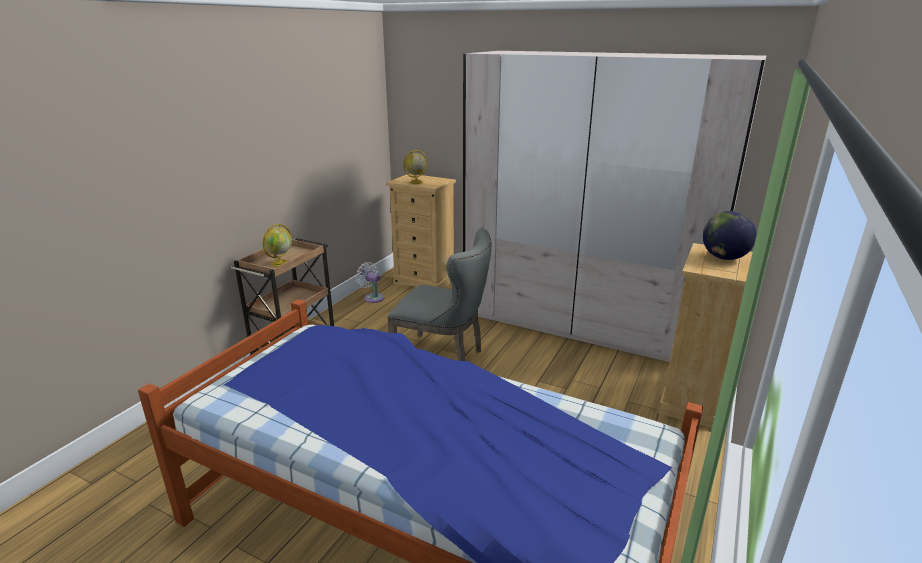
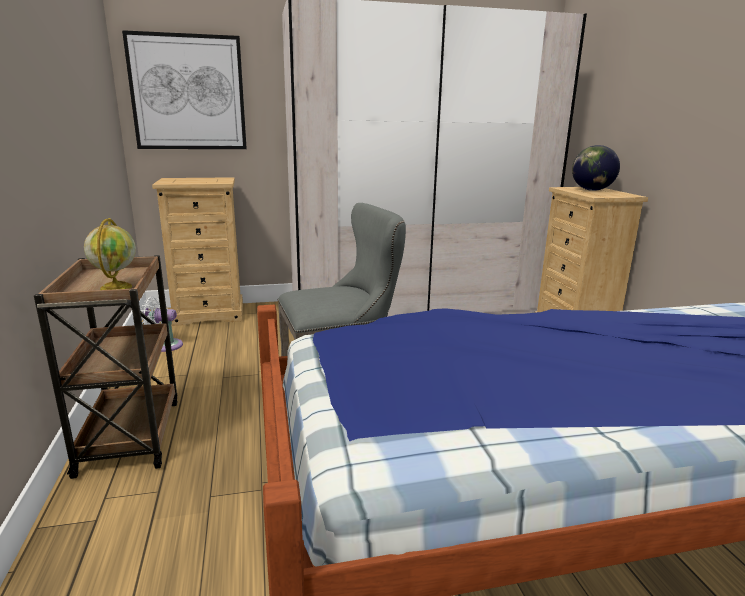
camera: 40 degrees left, 5 degrees down
(416, 182) = (193, 182): globe -> none
(430, 112) = (188, 93): none -> picture

